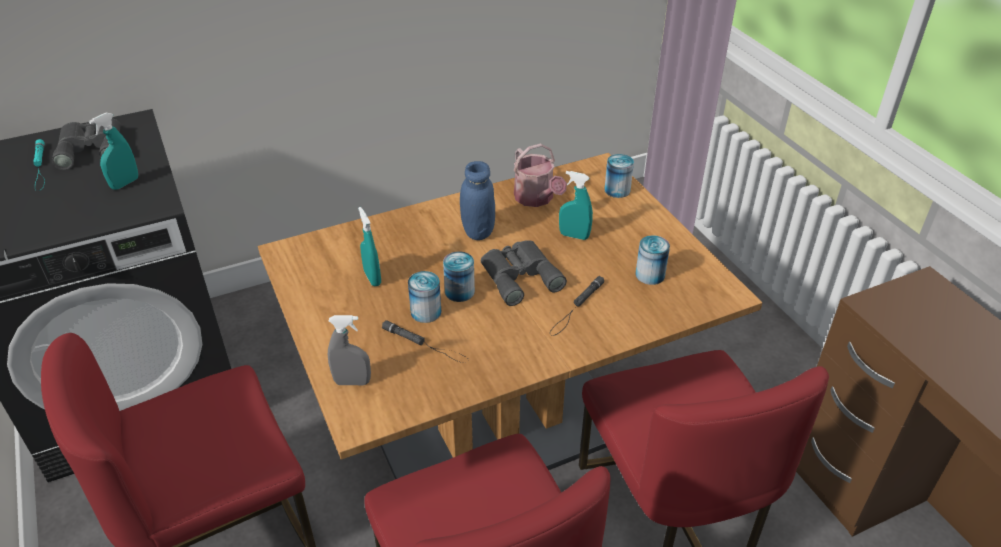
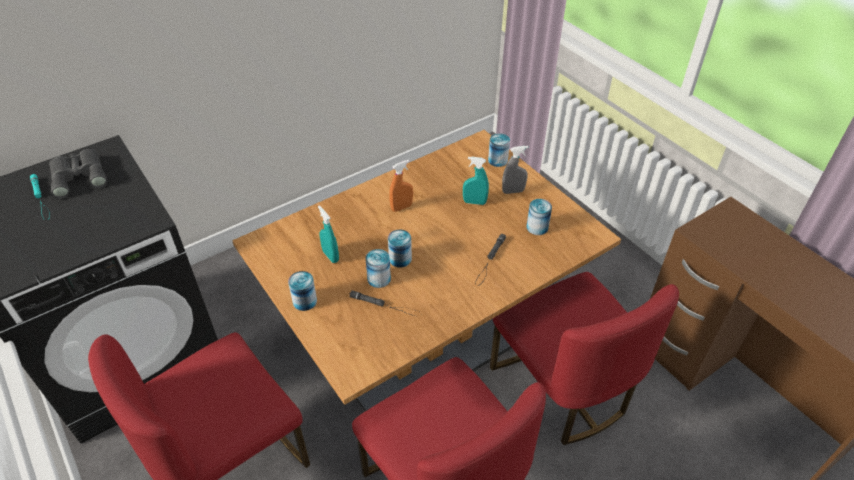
camera: 10 degrees left, 5 degrees up
(125, 183) = (118, 205): turquoise spray bottle -> none
(325, 326) = (304, 301): none -> can
(352, 382) = (338, 343): grey spray bottle -> grey spray bottle (513, 191)
(478, 231) = (401, 207): blue jar -> orange spray bottle
(519, 275) = (441, 240): grey binoculars -> none
(536, 199) = (439, 174): watering can -> none

